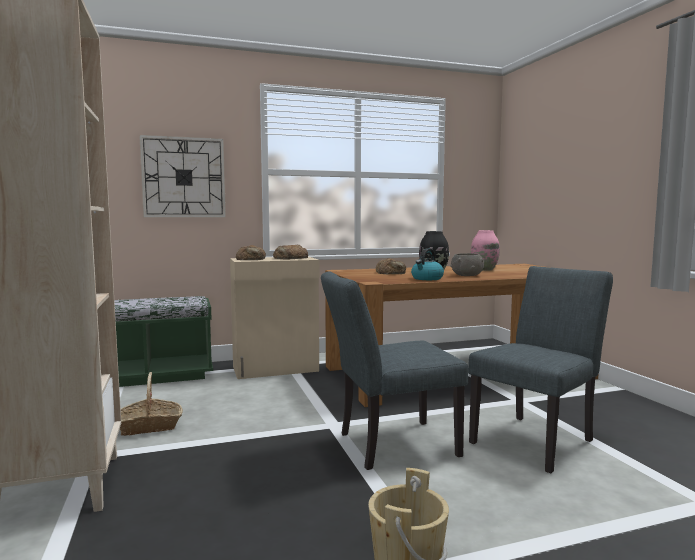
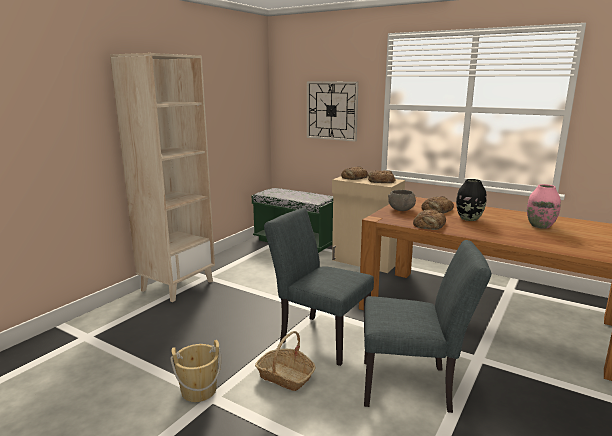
camera: 50 degrees right, 10 degrees up
(149, 426) = (247, 271): basket -> basket (285, 376)
(427, 279) = (429, 225): kettle -> bread
(467, 275) = (481, 229): grey bowl -> grey bowl (401, 209)

